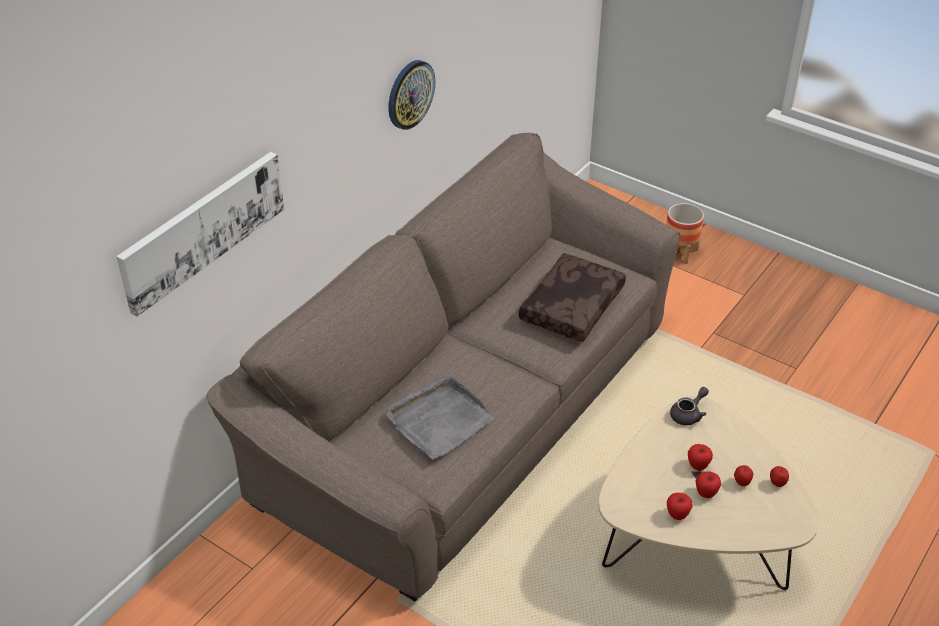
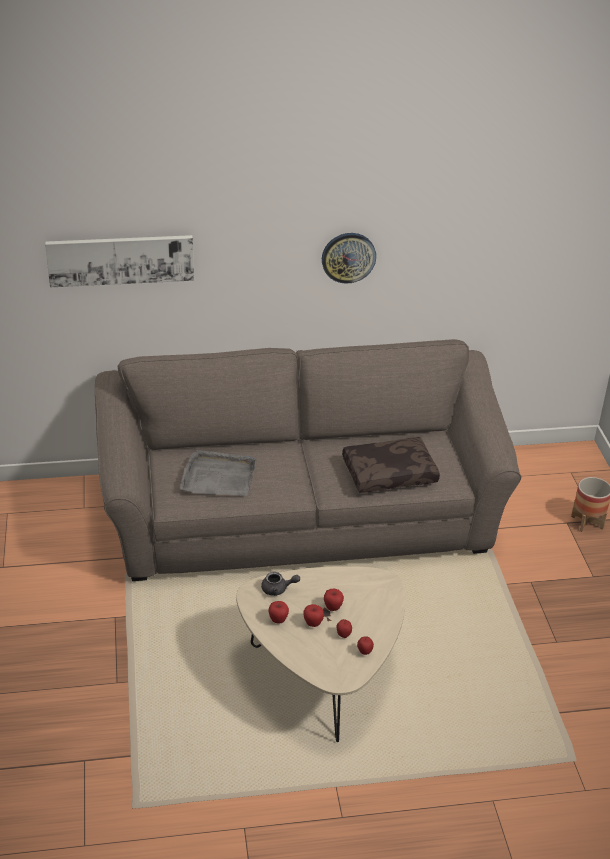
camera: 45 degrees right, 5 degrees down
(688, 414) = (374, 580): grey teapot -> grey teapot (278, 589)

